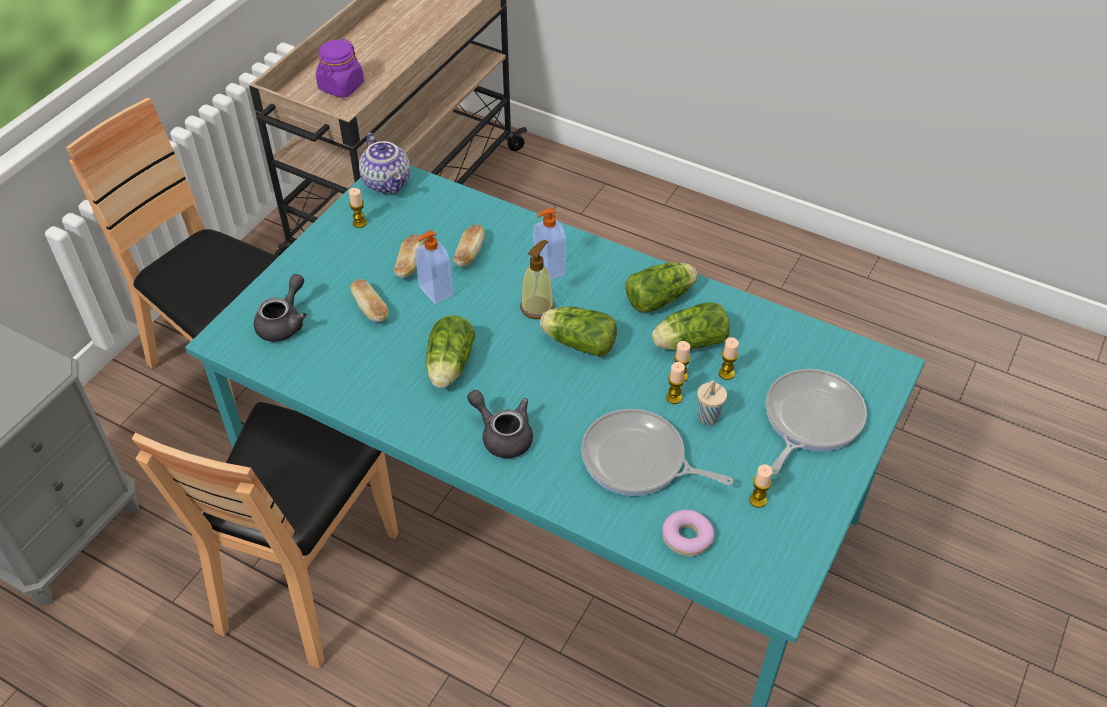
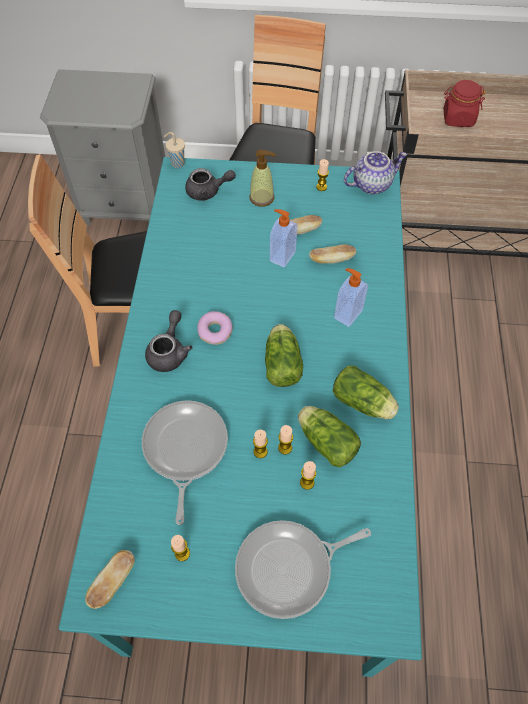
camera: 65 degrees right, 10 degrees up
(341, 87) = (458, 118): purple jar -> red jar
(371, 309) = (245, 229): bread -> bread (113, 582)
(388, 183) = (371, 184): teapot -> teapot turned 150 degrees counterclockwise
(449, 367) = (215, 294): lettuce -> none
(537, 307) = (303, 323): soap dispenser -> soap dispenser (262, 198)
(687, 538) = (124, 511): donut -> donut (215, 331)
(707, 418) = (250, 484): beige cup -> beige cup (177, 163)
(809, 419) = (289, 569): frying pan -> frying pan turned 150 degrees clockwise

